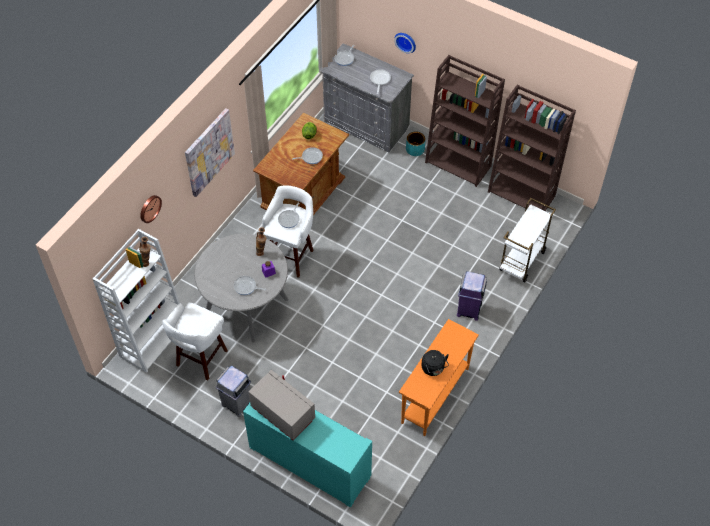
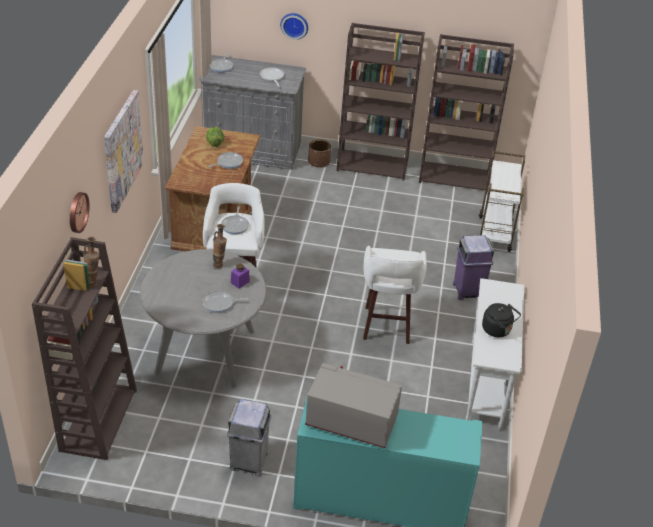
camera: 25 degrees left, 15 degrees down
(153, 339) = (98, 419): white bookcase -> brown bookcase
(200, 360) = (175, 425): white stool -> white stool (386, 327)
(415, 149) = (318, 162): turquoise planter -> brown planter
(435, 396) = (486, 385): orange console table -> white console table

